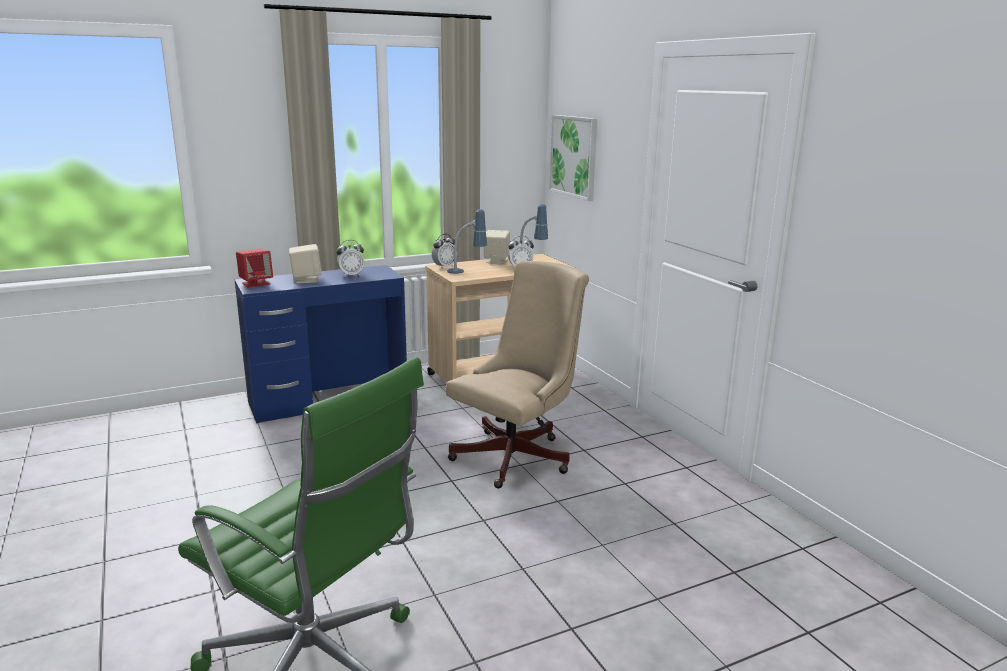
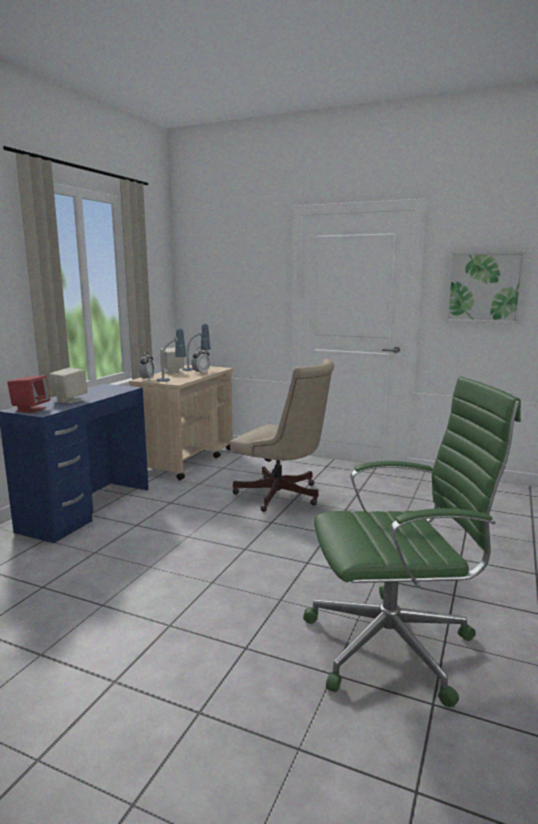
camera: 40 degrees left, 5 degrees down
(351, 275) = (98, 392): alarm clock -> none
(518, 455) = (283, 496): beige office chair -> beige office chair turned 120 degrees clockwise
(574, 156) = (210, 289): picture -> picture (484, 287)

